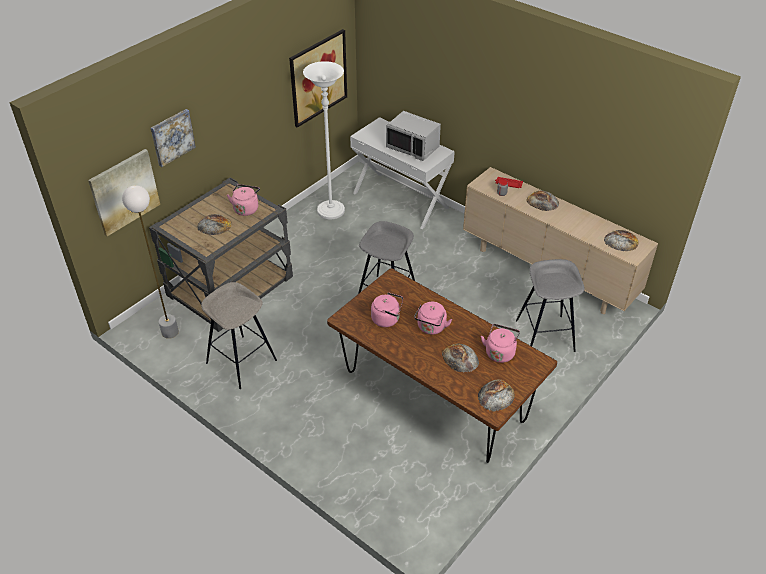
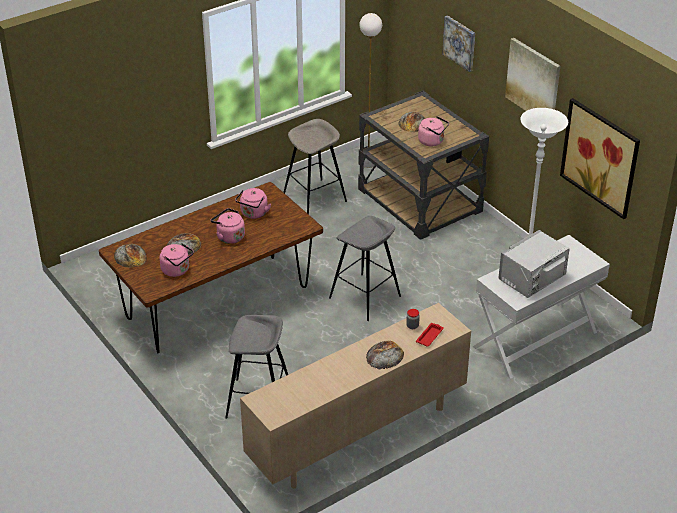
camera: 105 degrees right, 5 degrees down
(124, 192) = (419, 42): picture -> picture (533, 81)
(621, 241) = (286, 399): bread -> none

